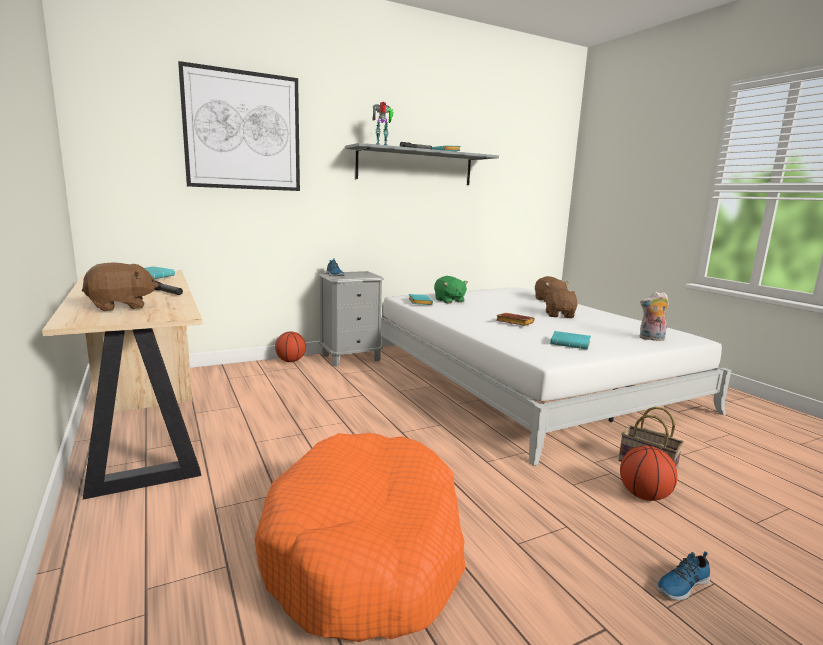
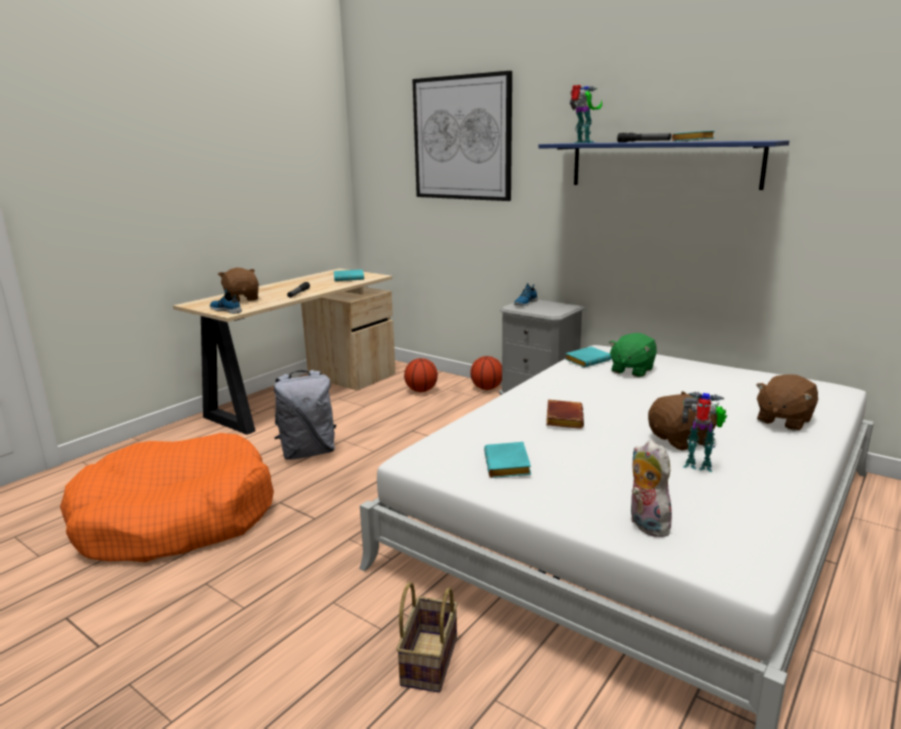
camera: 65 degrees right, 5 degrees up
(121, 306) = (242, 299): brown plush toy -> brown plush toy turned 150 degrees counterclockwise
(304, 450) = (308, 452): none -> grey backpack
(415, 167) = (662, 164): grey shelf -> blue shelf
(592, 320) = (699, 466): none -> toy robot
(644, 496) = (336, 661): basketball -> basketball (421, 391)
(681, 584) = (164, 694): shoe -> shoe (226, 310)

